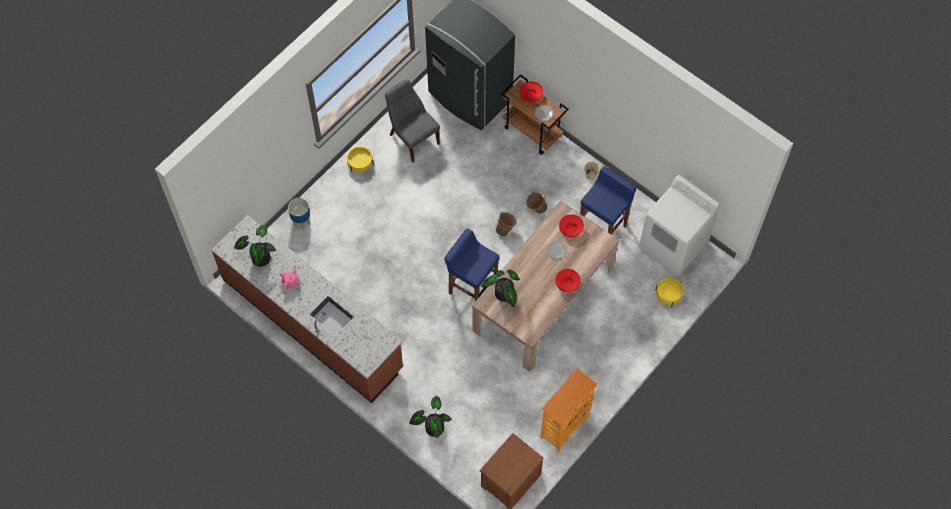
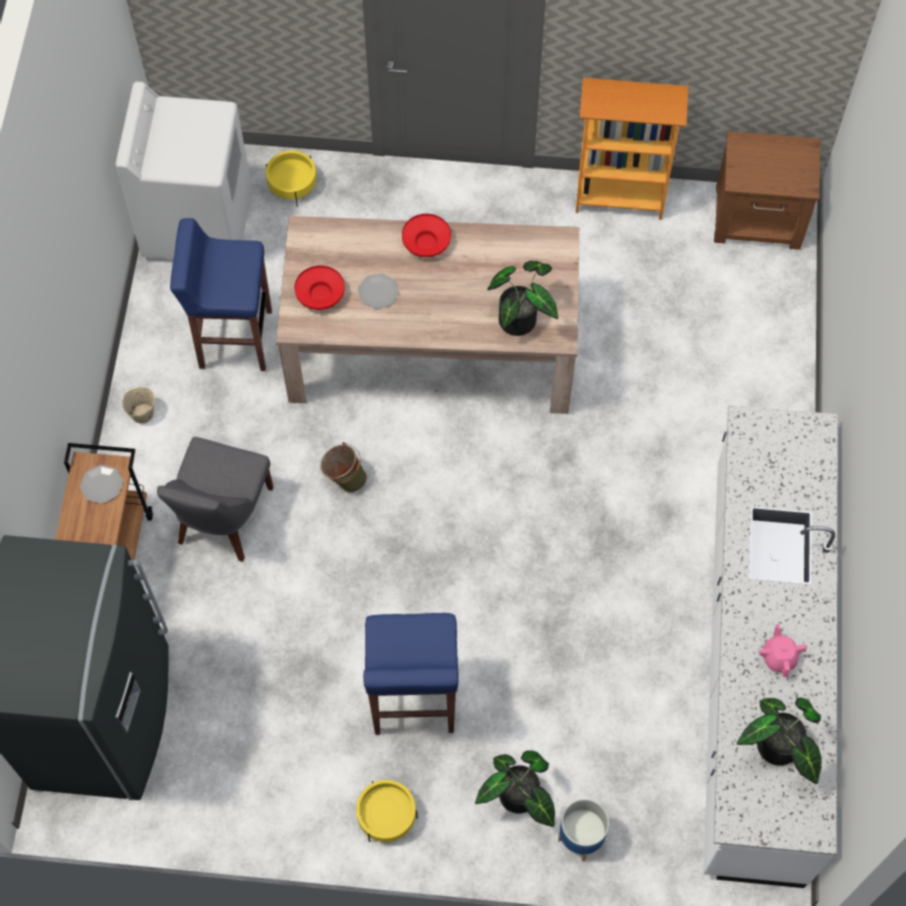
camera: 125 degrees left, 0 degrees up
(312, 323) = (754, 668): brown counter -> white counter
(412, 137) = (264, 759): grey chair -> grey chair (222, 519)
(432, 427) = (769, 368): potted plant -> potted plant (519, 799)
(472, 288) = (493, 462): blue stool -> blue stool (413, 700)
(531, 95) = (74, 531): red bowl -> none
(536, 209) = (271, 457): green bucket -> none

